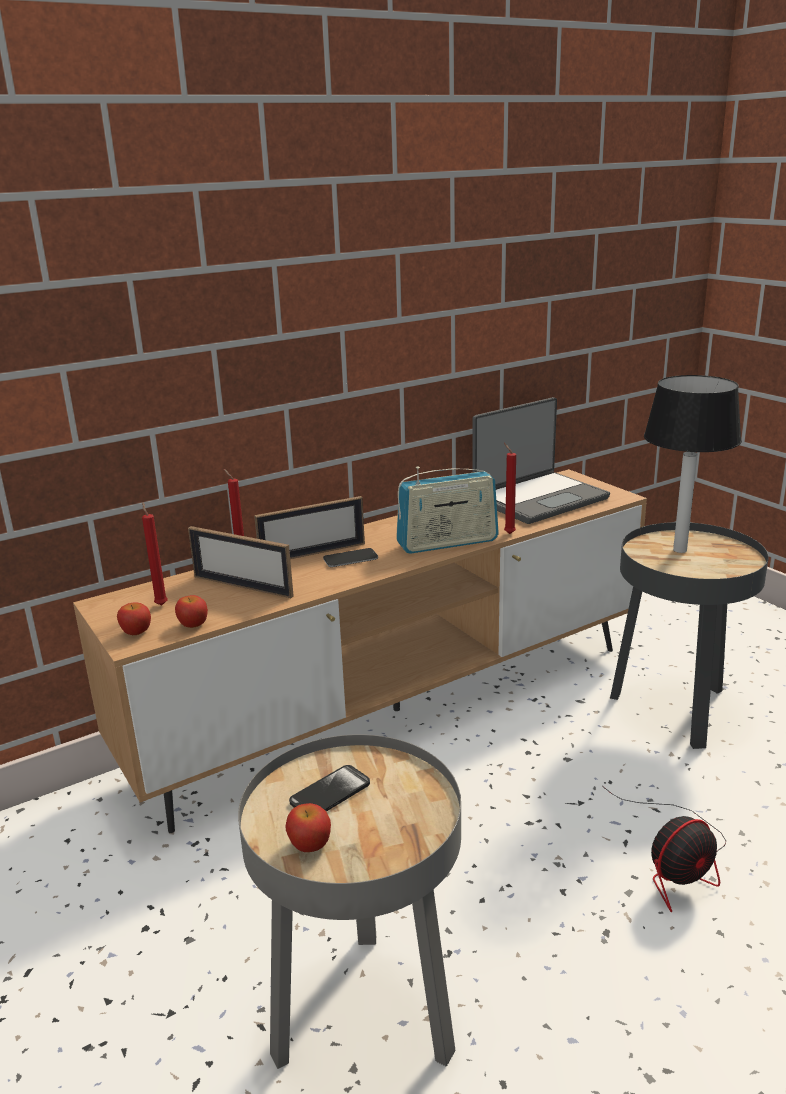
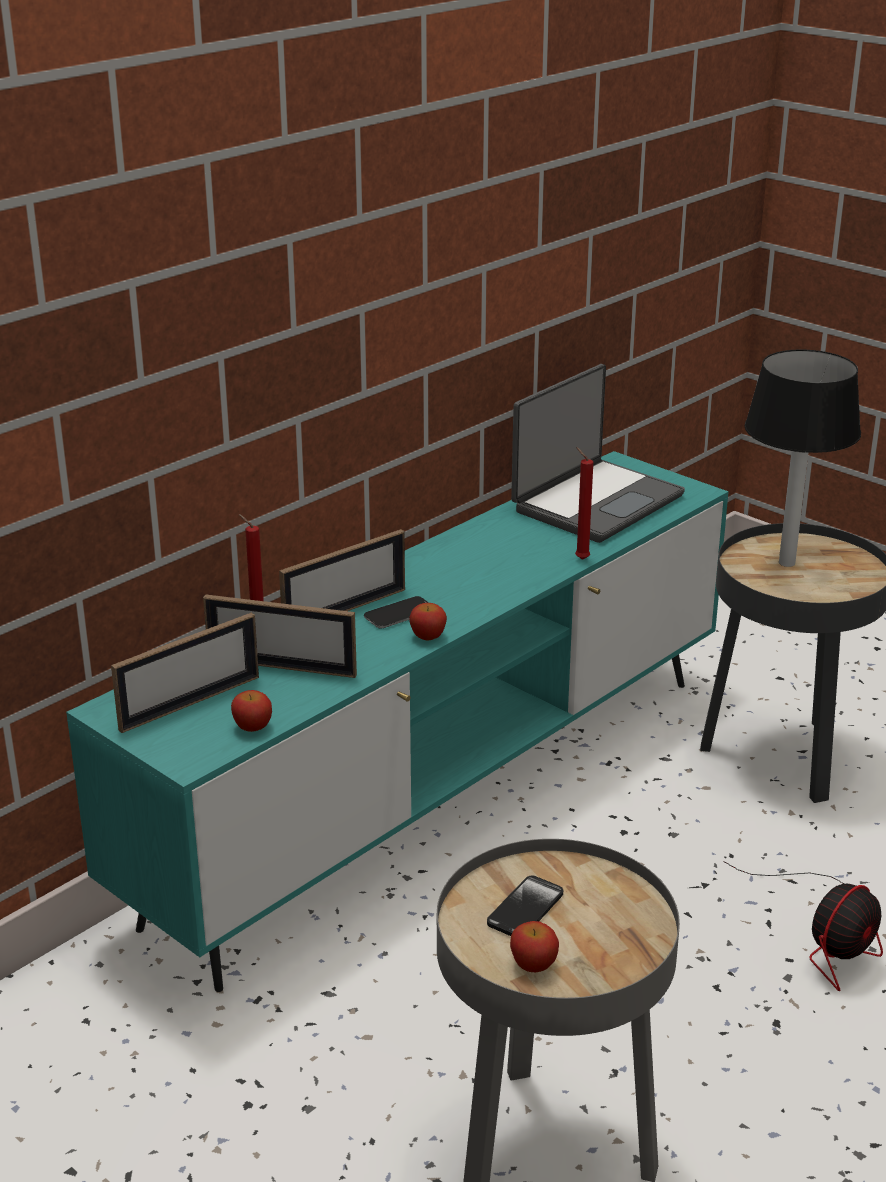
camera: 15 degrees left, 5 degrees up
(136, 632) = (185, 745): apple -> apple (428, 637)
(161, 604) = (190, 703): red candle -> picture frame
(397, 709) = (440, 797): brown tv stand -> turquoise tv stand
(447, 543) = (511, 579): radio -> none

